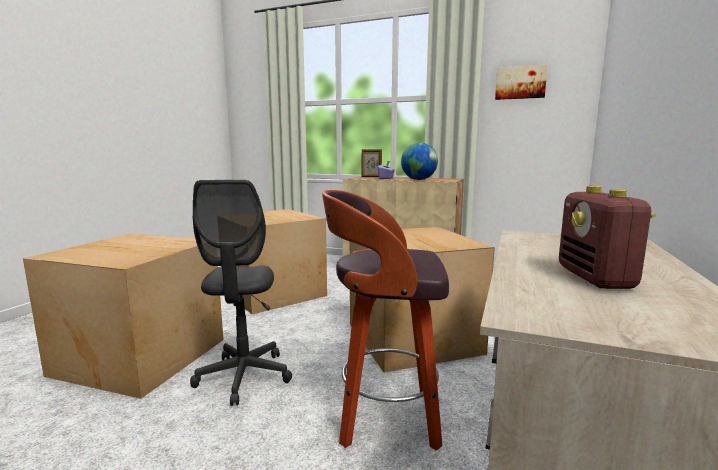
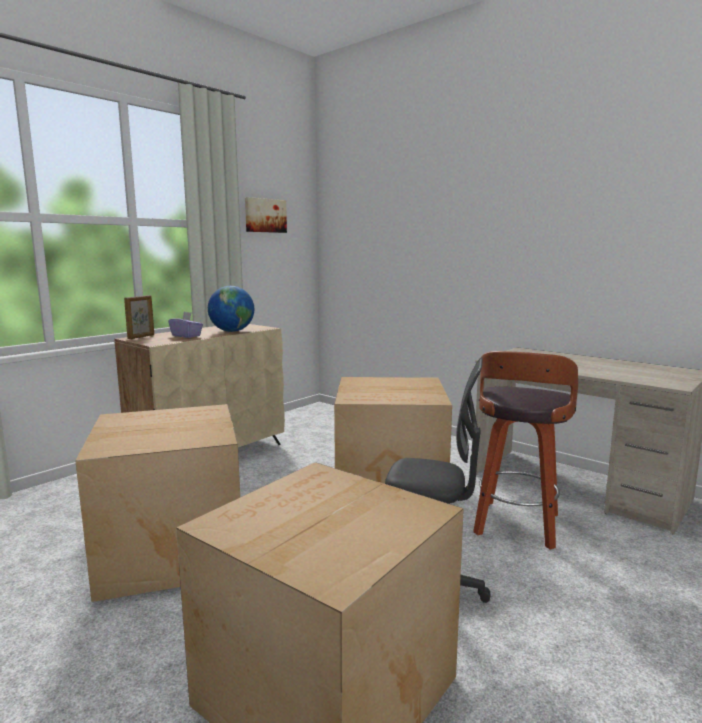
camera: 70 degrees left, 0 degrees up
(596, 278) = (609, 368): radio -> none

